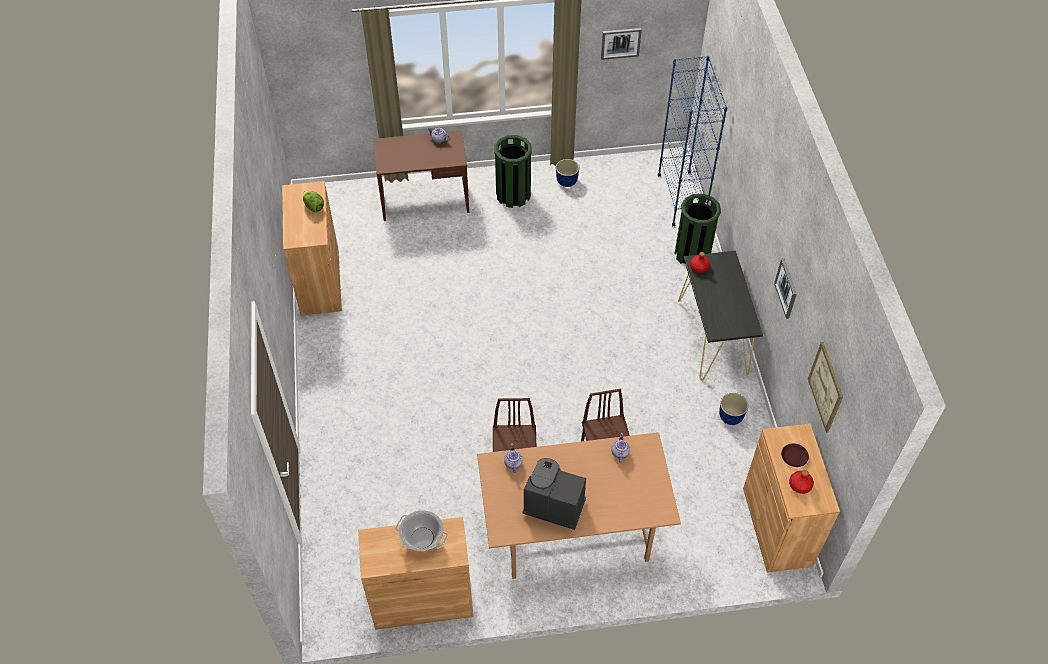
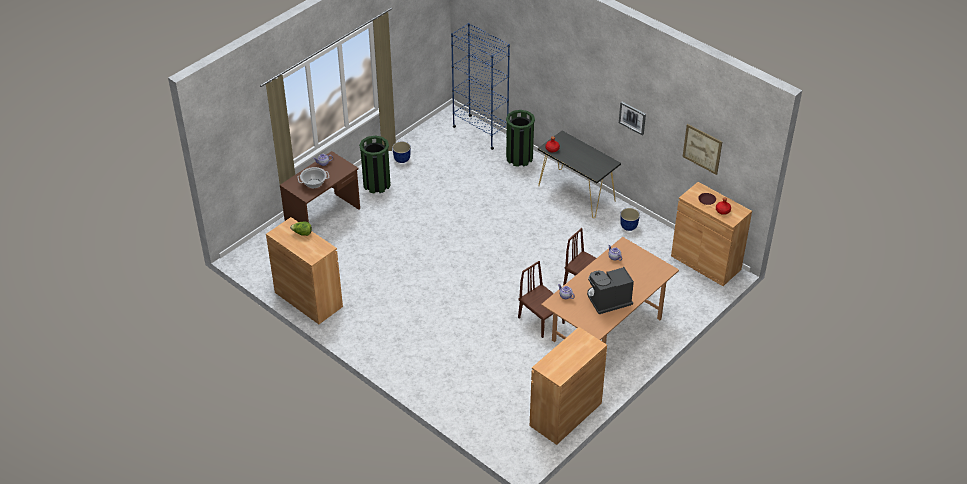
camera: 40 degrees left, 10 degrees down
(422, 538) = (570, 348): cooking pot -> cooking pot (314, 183)
(620, 43) = (407, 40): picture -> none

